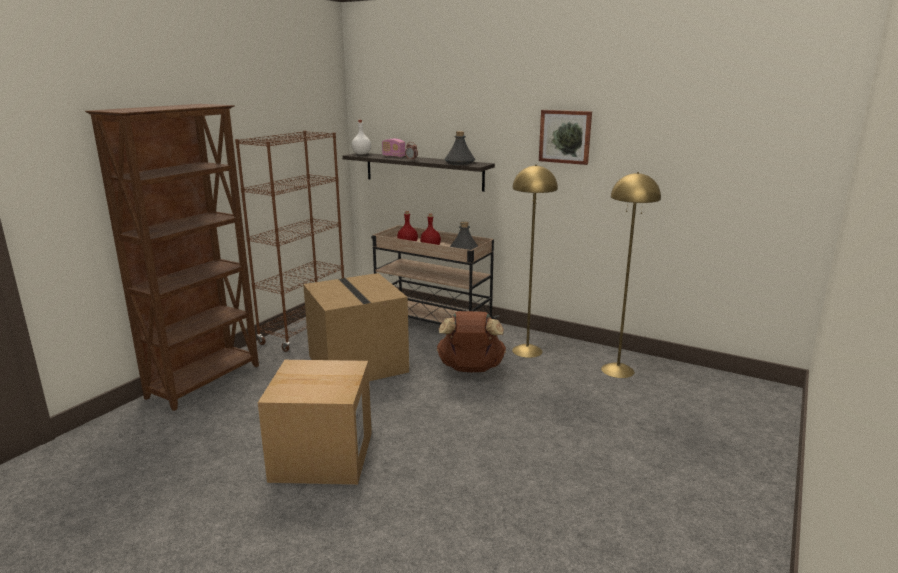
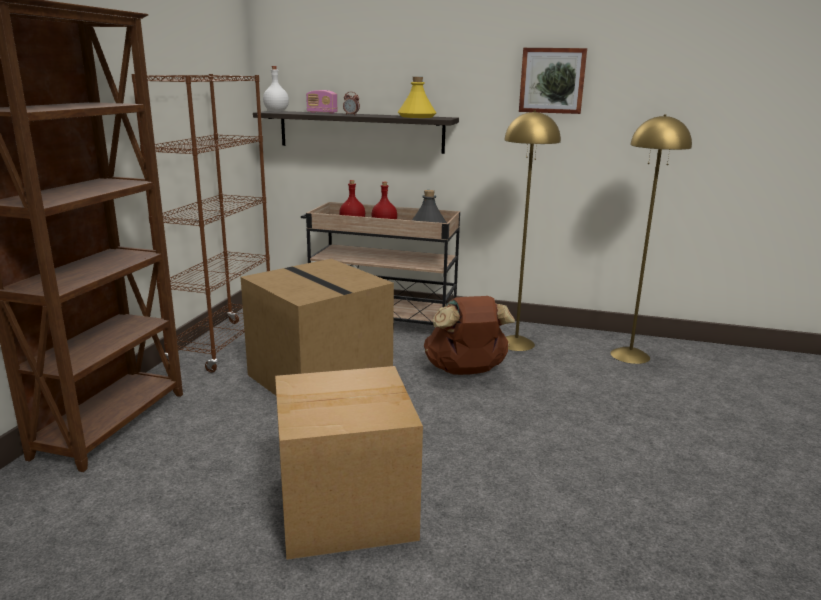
camera: 15 degrees left, 0 degrees up
(460, 162) = (416, 117): grey bottle -> yellow bottle

